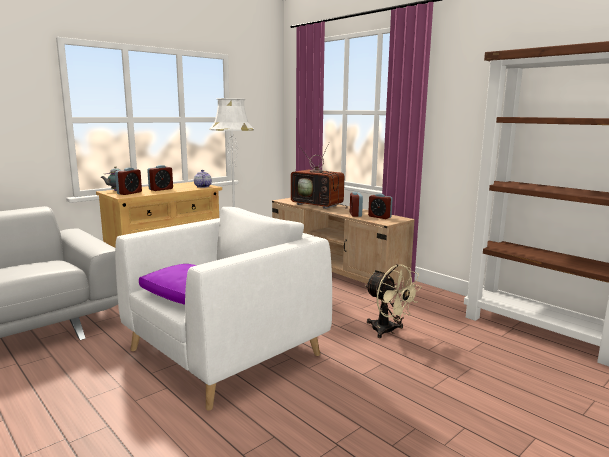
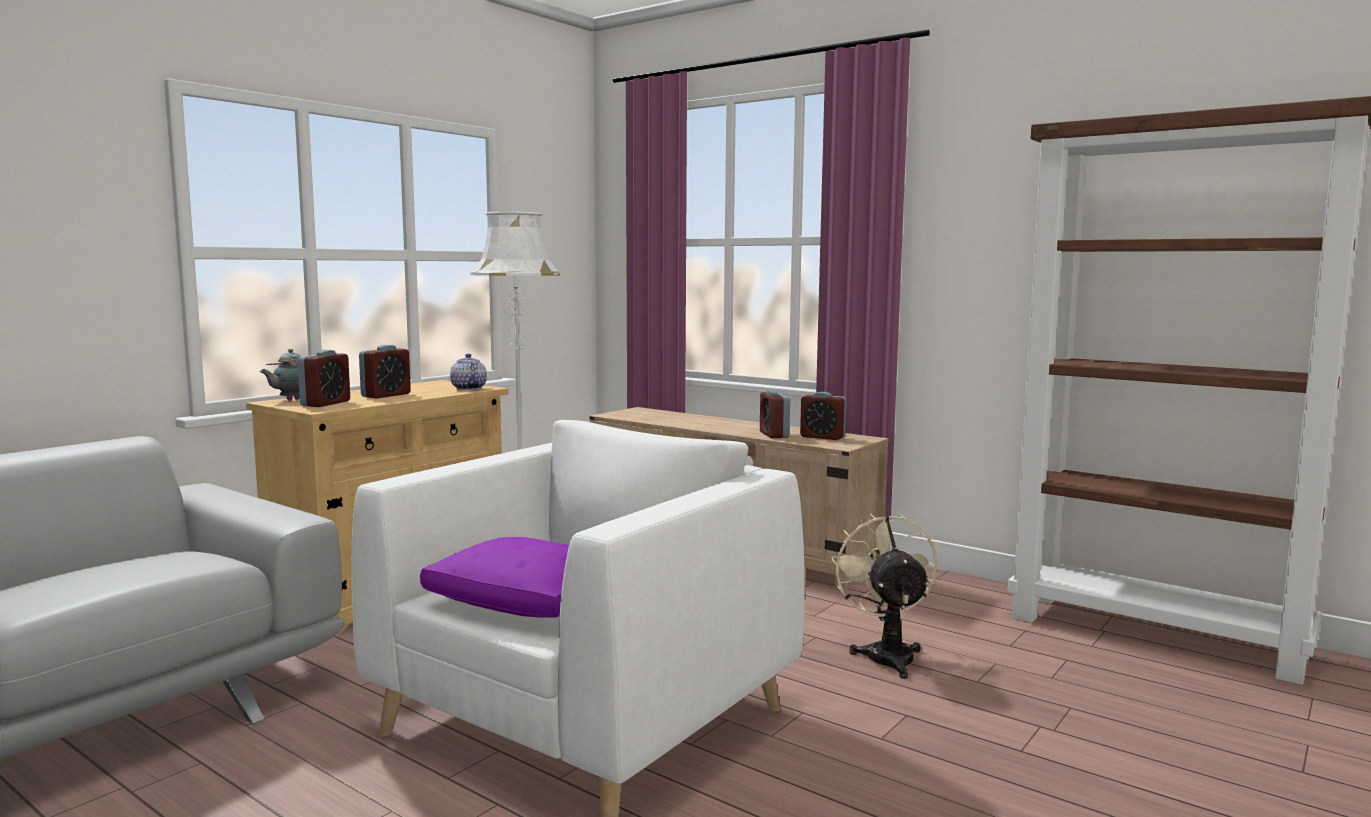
camera: 10 degrees left, 5 degrees down
(319, 205) = (690, 421): television -> none
(388, 331) = (886, 654): beige fan -> beige fan turned 135 degrees counterclockwise

